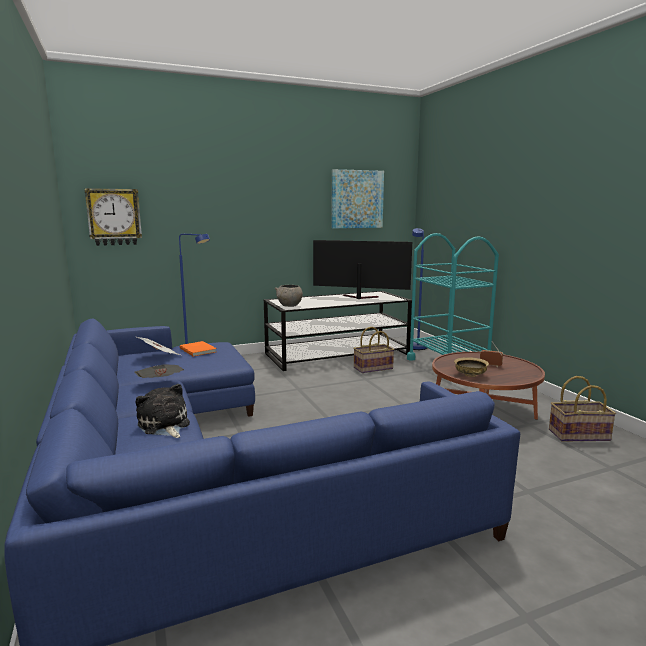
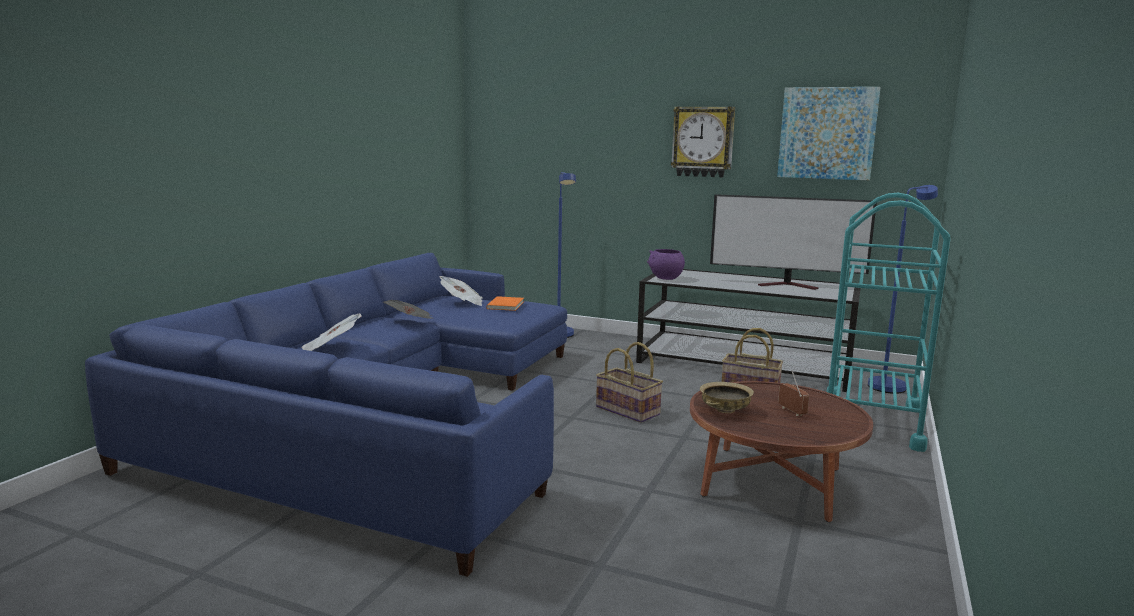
camera: 45 degrees right, 0 degrees up
(114, 217) = (509, 150): wall clock -> wall clock (703, 142)
(164, 425) = (331, 348): plush toy -> newspaper
(289, 306) = (665, 278): grey bowl -> purple bowl
(358, 297) = (789, 285): television -> television turned 135 degrees clockwise
(578, 434) = (844, 563): basket -> basket (628, 410)

